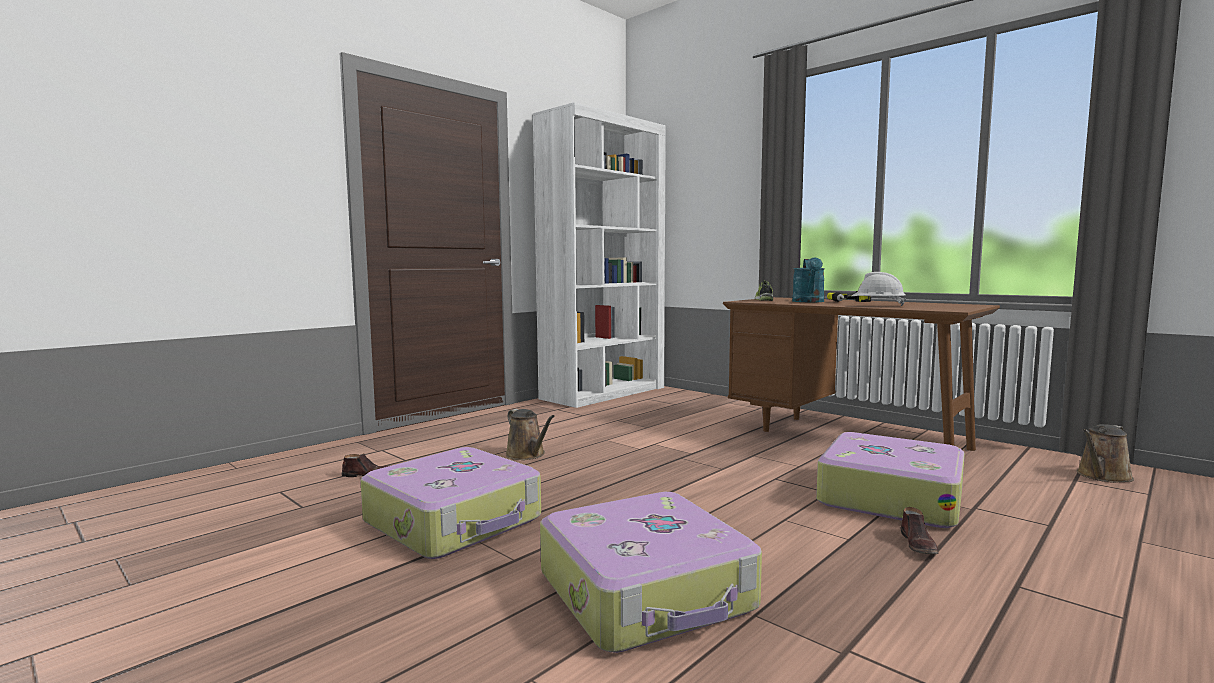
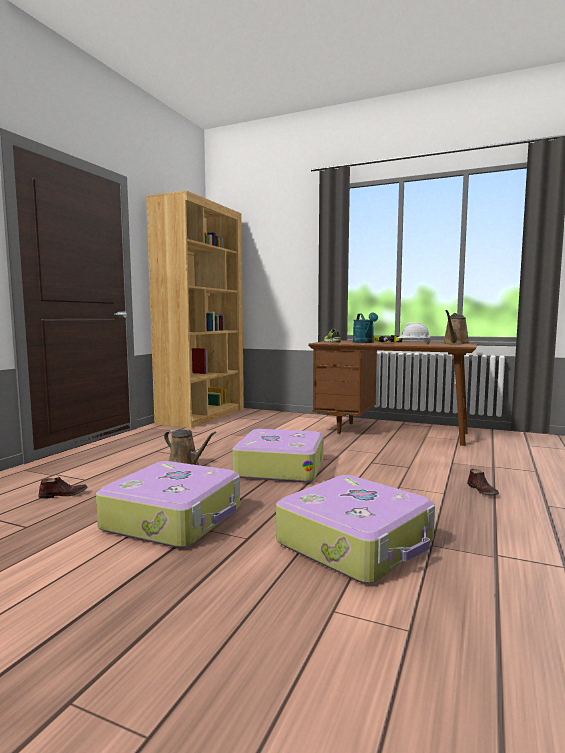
camera: 20 degrees left, 0 degrees up
(604, 393) = (202, 415): white bookcase -> brown bookcase
(889, 496) = (444, 465): suitcase -> suitcase (280, 468)
(1102, 476) = (539, 442): brown watering can -> brown watering can (455, 343)

